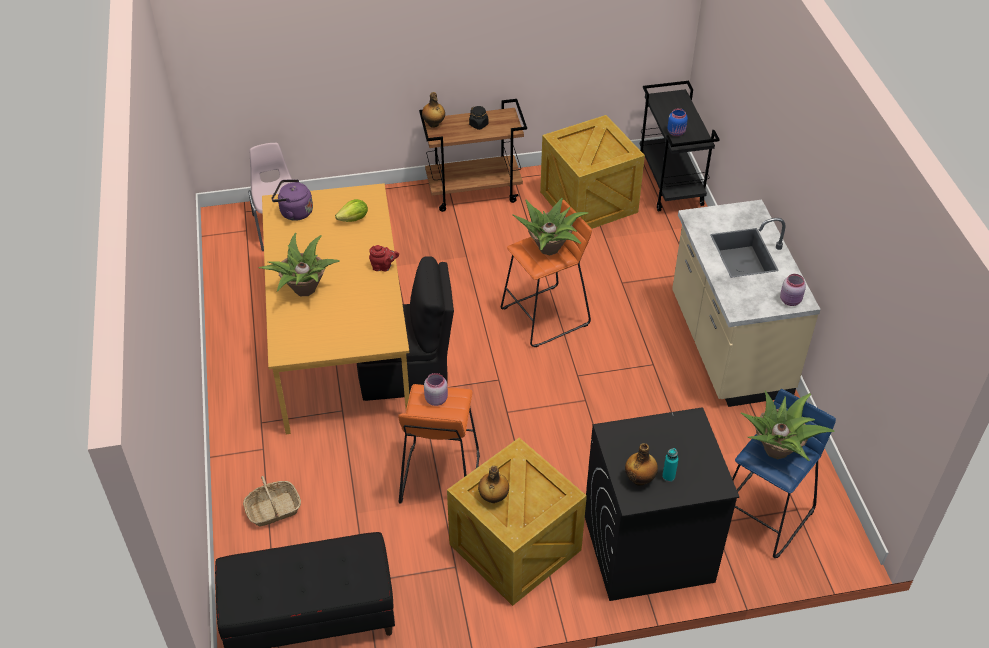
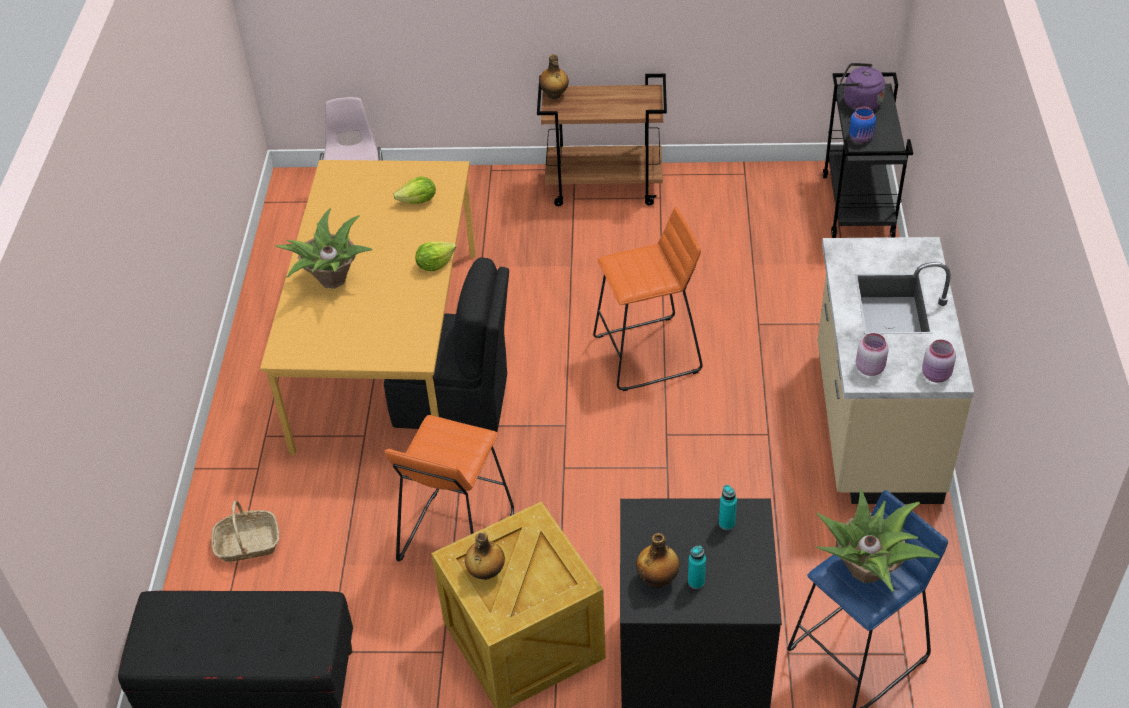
camera: 15 degrees right, 0 degrees up
(294, 212) = (350, 184): purple kettle -> purple kettle (859, 103)
(383, 267) = (435, 264): red teapot -> lettuce
(436, 399) = (449, 437): pink jar -> pink jar (870, 367)
(479, 124) = (610, 101): black jar -> none
(550, 248) = (650, 267): potted plant -> none
(588, 203) = (744, 217): crate -> none
(677, 430) = (726, 523): none -> turquoise bottle

